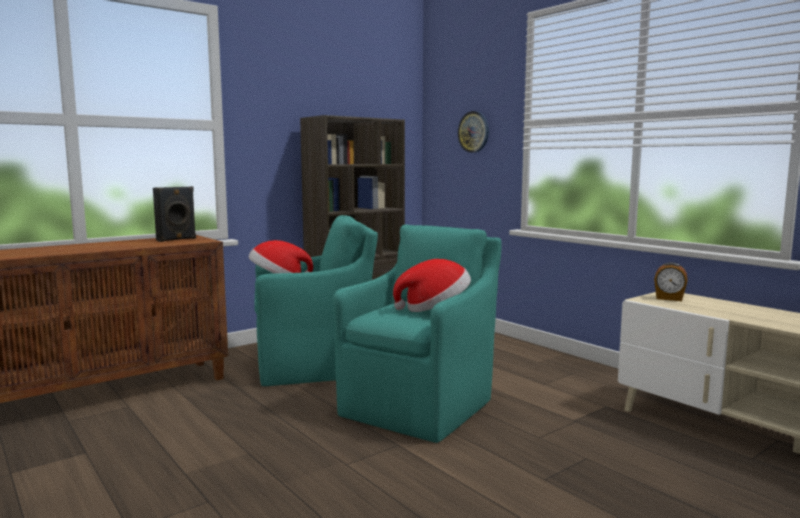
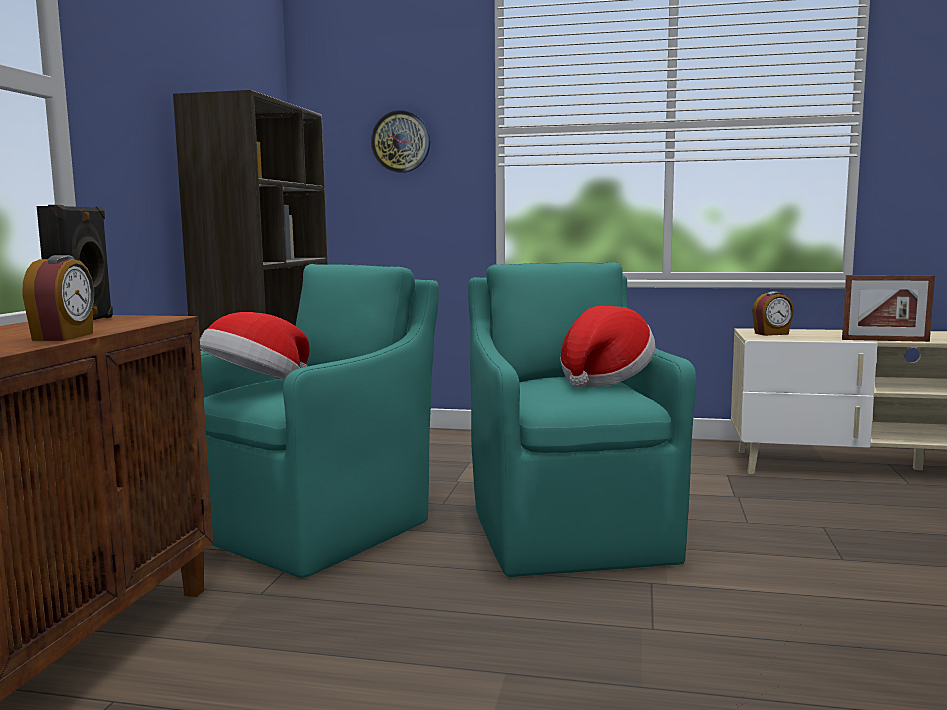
camera: 40 degrees left, 0 degrees up
(134, 247) = (64, 337): none -> alarm clock
(743, 320) = (885, 340): none -> picture frame

